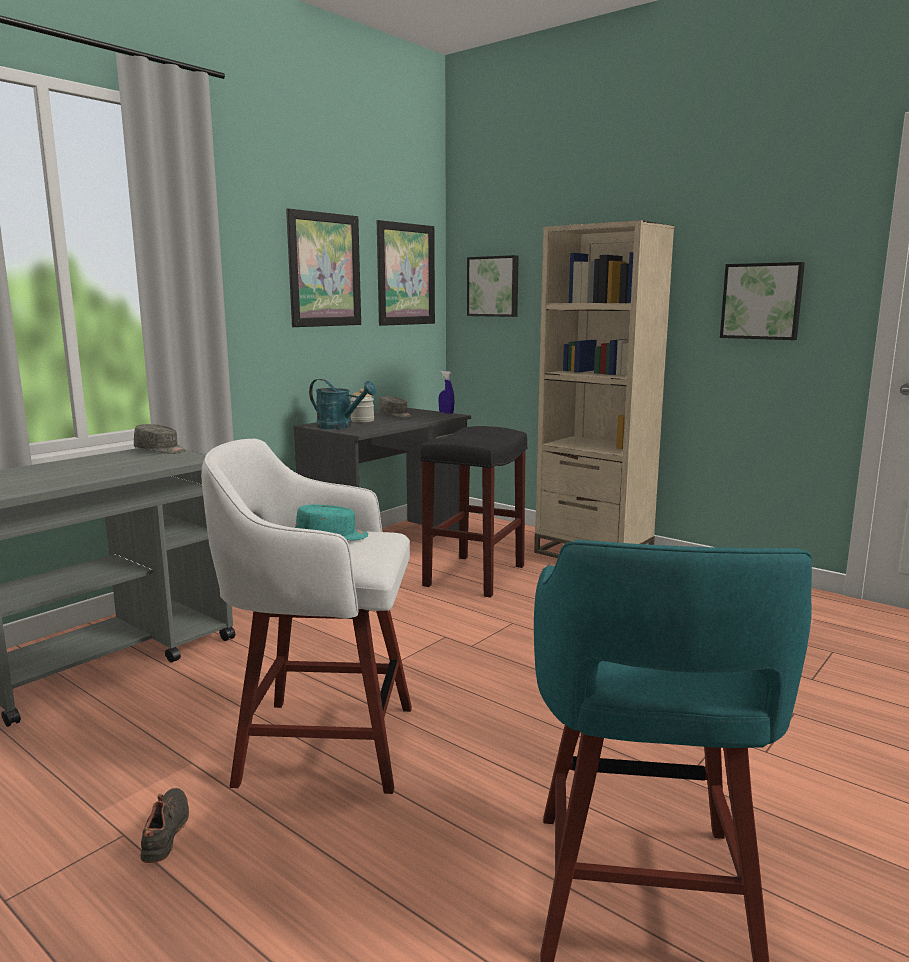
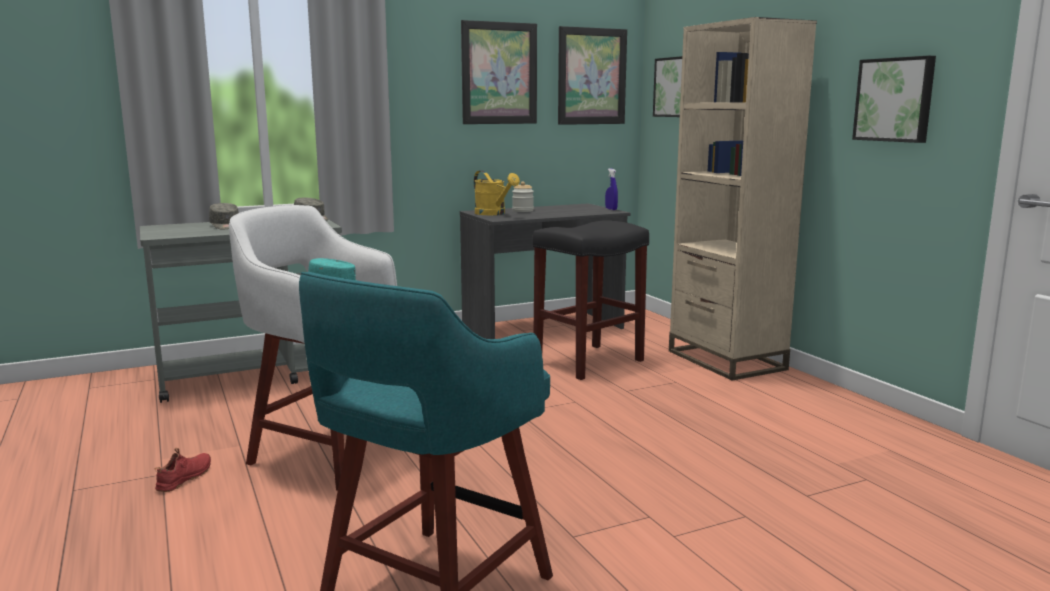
camera: 25 degrees right, 0 degrees up
(167, 832) = (186, 479): black shoe -> red shoe
(340, 426) = (494, 214): turquoise watering can -> yellow watering can
(395, 415) = (561, 208): grey cap -> grey cap (226, 226)

